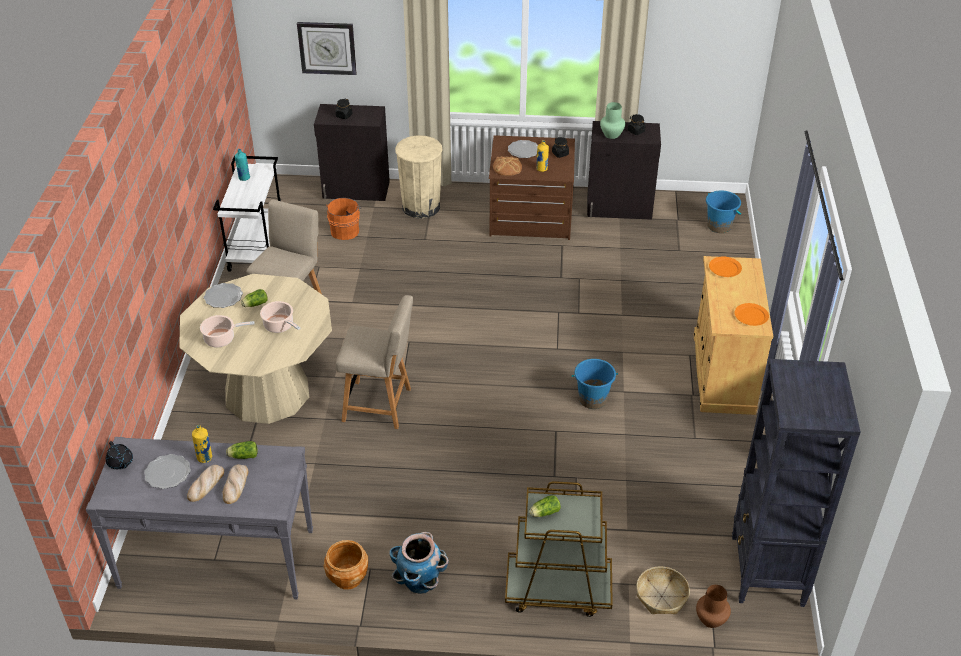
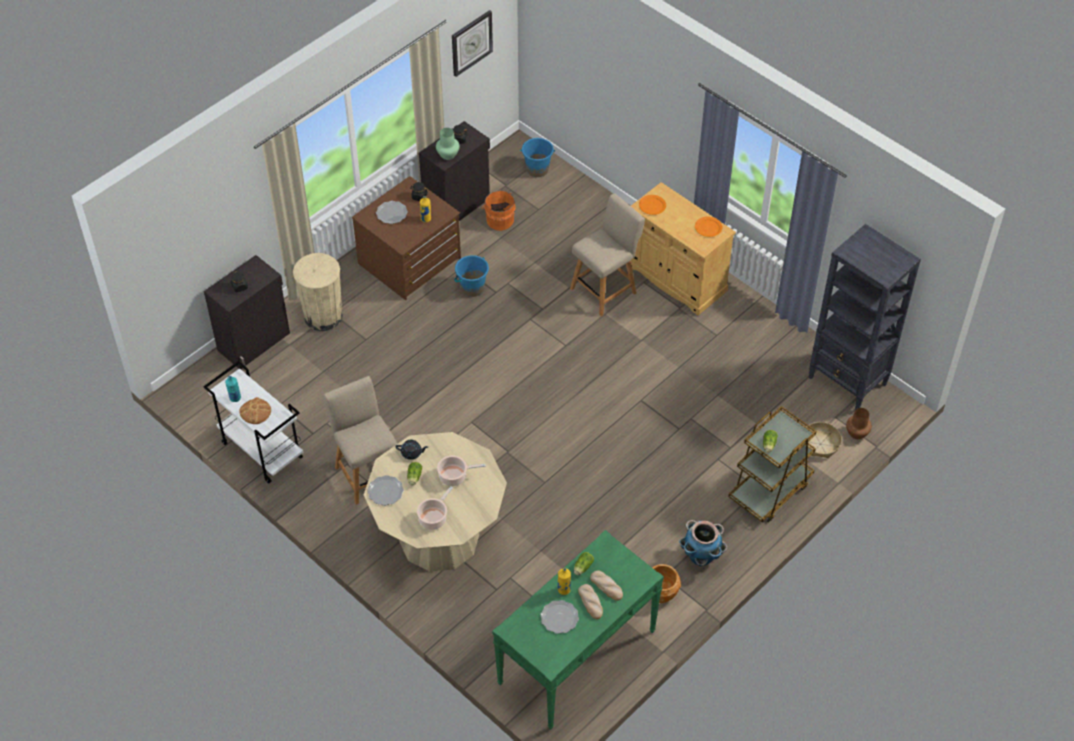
camera: 50 degrees left, 10 degrees up
(120, 462) = (523, 640): black teapot -> black teapot (412, 453)
(216, 559) = (576, 657): grey console table -> green console table
(327, 48) = (200, 239): wall clock -> wall clock (471, 42)
(345, 230) = (299, 380): orange bucket -> orange bucket (499, 220)
(380, 405) = (520, 479): beige chair -> beige chair (605, 289)
(507, 167) = (401, 236): bread -> bread (255, 412)
(592, 399) = (632, 361): blue bucket -> blue bucket (472, 288)

